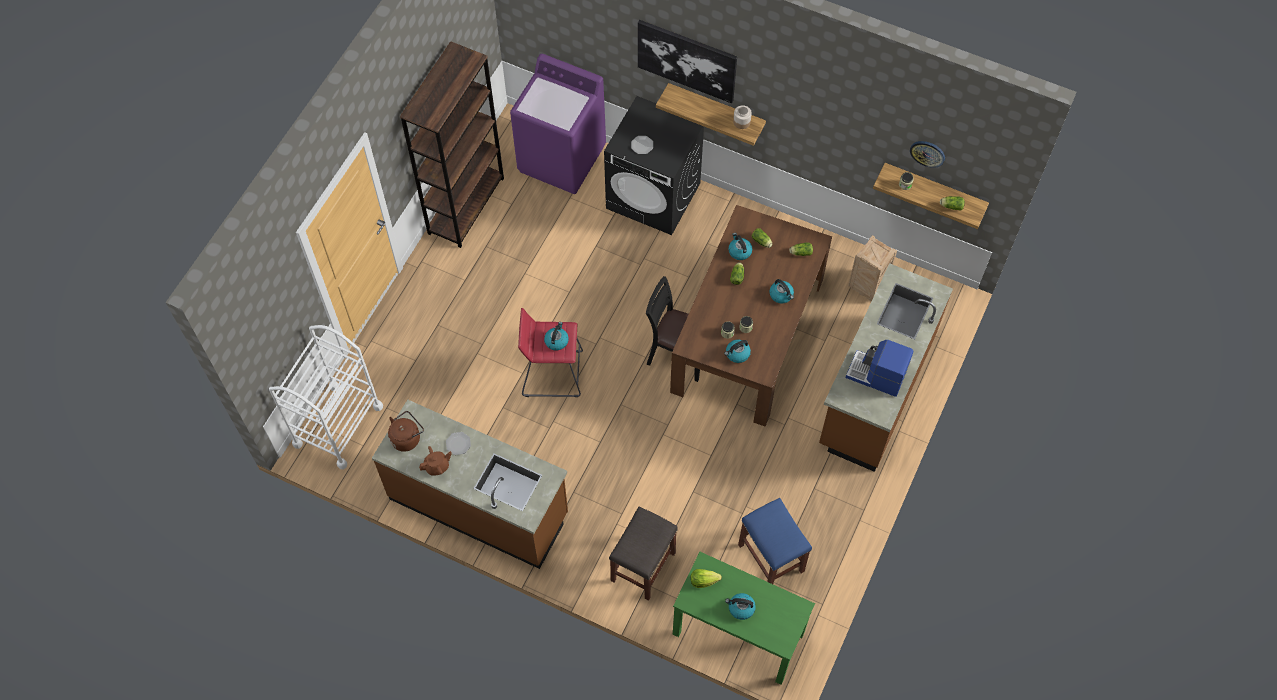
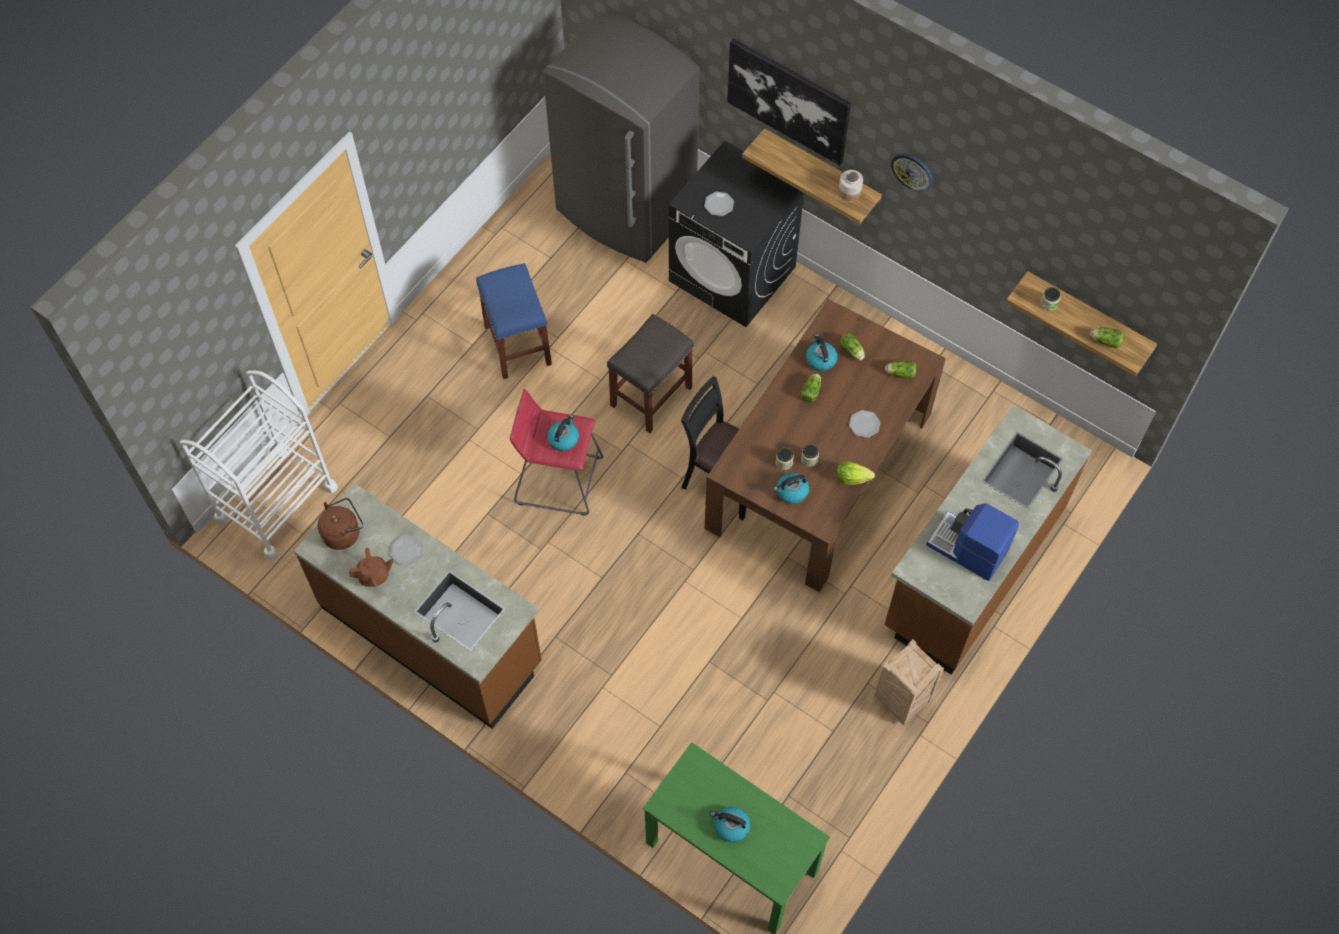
camera: 10 degrees right, 0 degrees up
(466, 205) = (493, 251): brown bookcase -> none
(562, 159) = (625, 210): purple washing machine -> grey fridge
(643, 565) = (625, 747): grey stool -> grey stool (651, 395)
(703, 580) = (689, 781): lettuce -> lettuce (852, 478)
(772, 558) = (794, 766): blue stool -> blue stool (518, 346)
(781, 295) = (864, 424): kettle -> plate
(868, 286) = (988, 431): crate -> crate (903, 700)
(927, 153) = (1083, 266): wall clock -> wall clock (912, 171)

